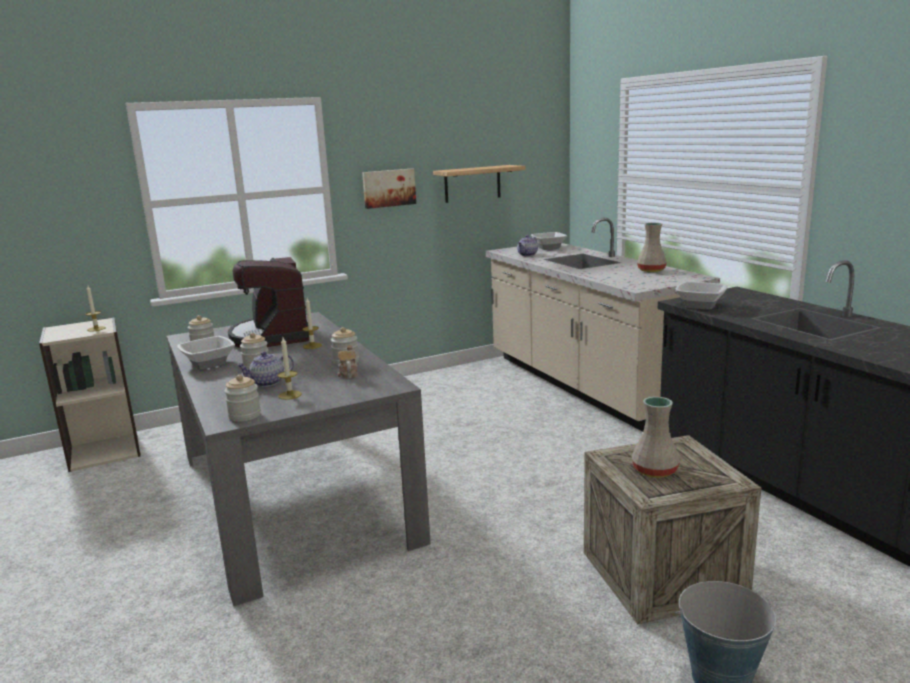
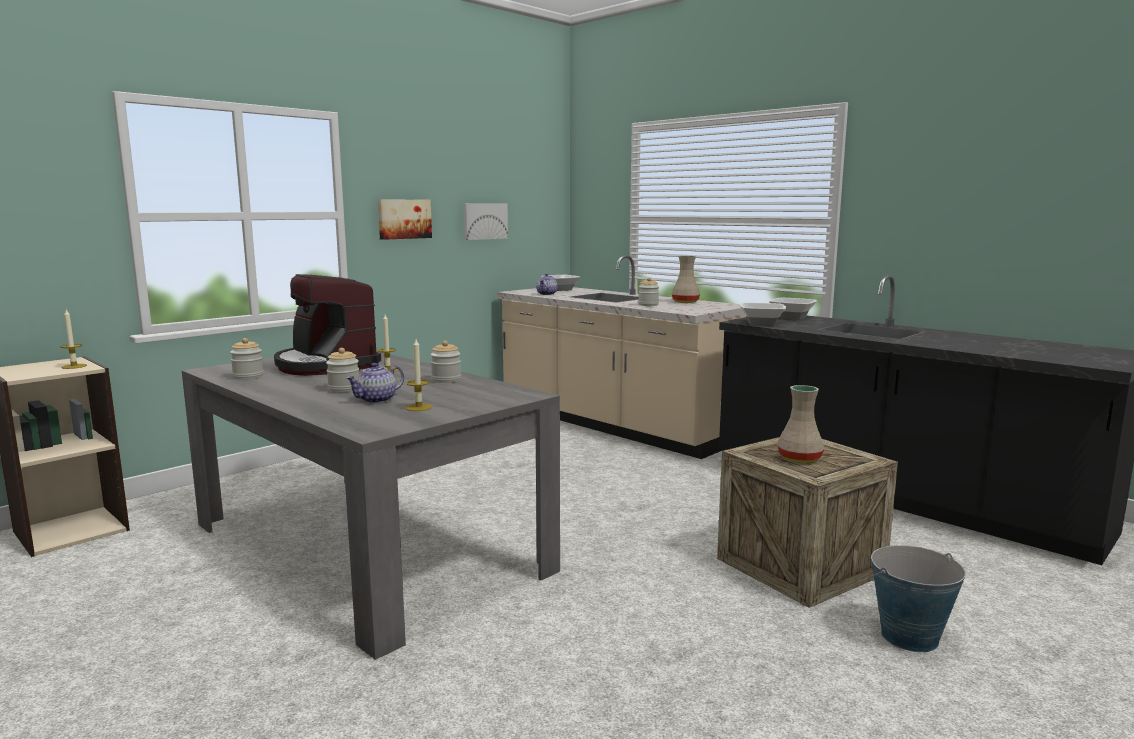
camera: 20 degrees left, 5 degrees down
(208, 363) = (276, 389): bowl -> bowl (791, 317)
(244, 415) = (388, 426): jar -> jar (648, 305)
(348, 374) = (463, 389): teapot -> none
(472, 183) = (484, 221): shelf -> picture

